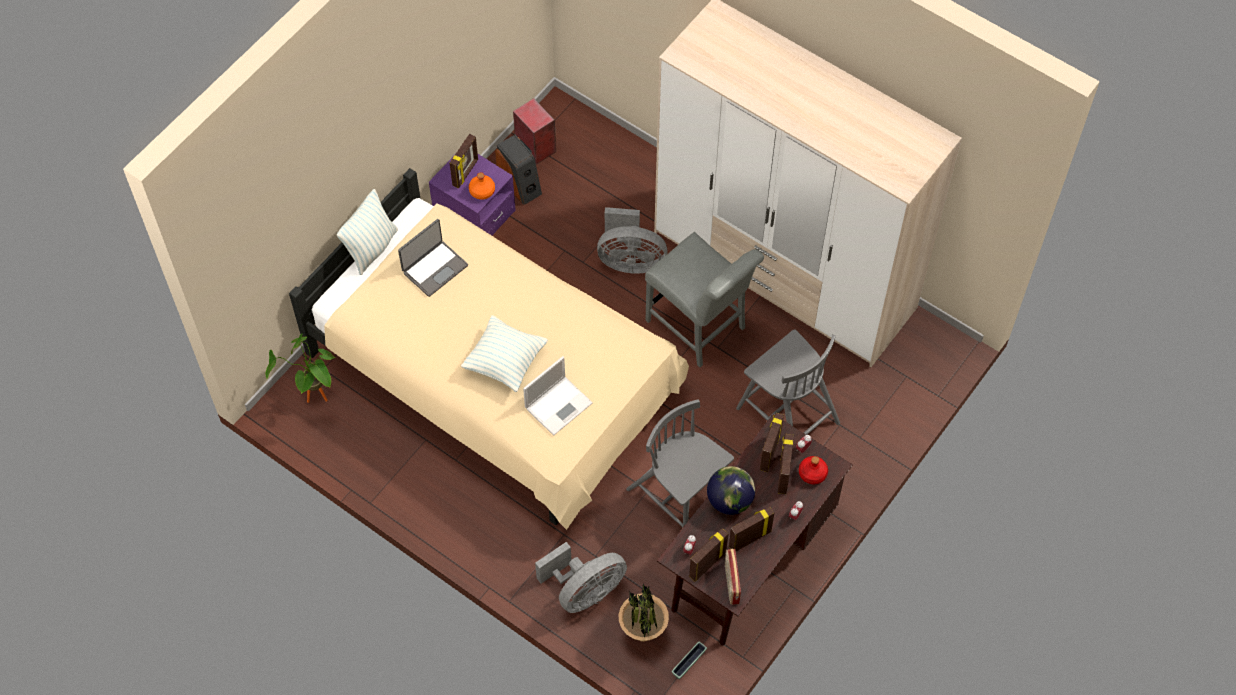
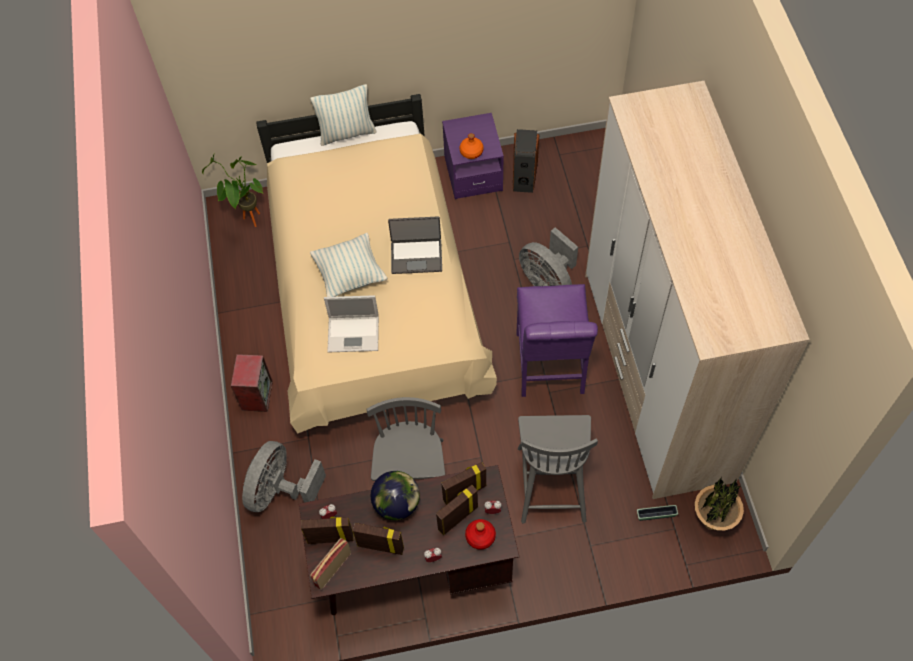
camera: 45 degrees right, 0 degrees up
(434, 268) = (371, 175): laptop -> laptop (416, 256)
(466, 173) = (473, 132): picture frame -> none
(535, 147) = (560, 157): speaker -> speaker (256, 395)
(585, 591) = (280, 490): grey fan -> grey fan turned 105 degrees clockwise
(643, 634) = (287, 556): potted plant -> potted plant (711, 523)
(689, 663) = (295, 606): planter -> planter (656, 515)
(699, 328) = (549, 368): grey chair -> purple chair

